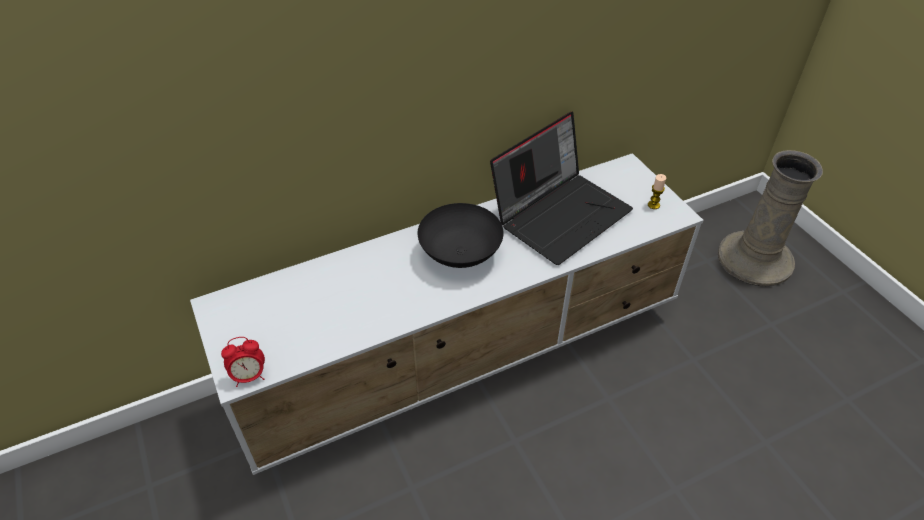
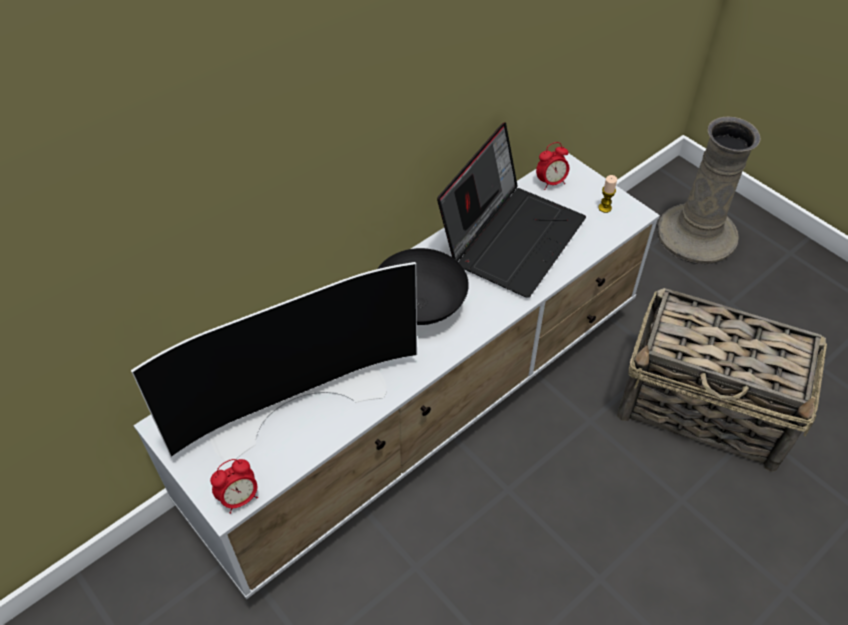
camera: 15 degrees left, 5 degrees up
(327, 305) = (295, 397): none -> television
(611, 176) = (551, 182): none -> alarm clock
(722, 411) = (706, 408): none -> basket

